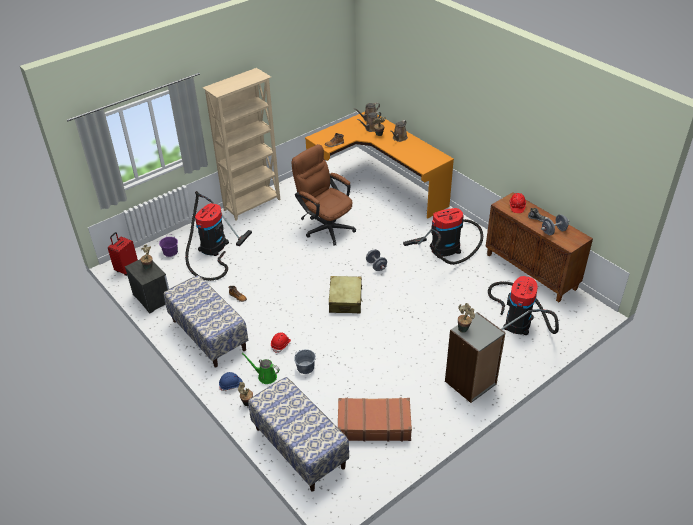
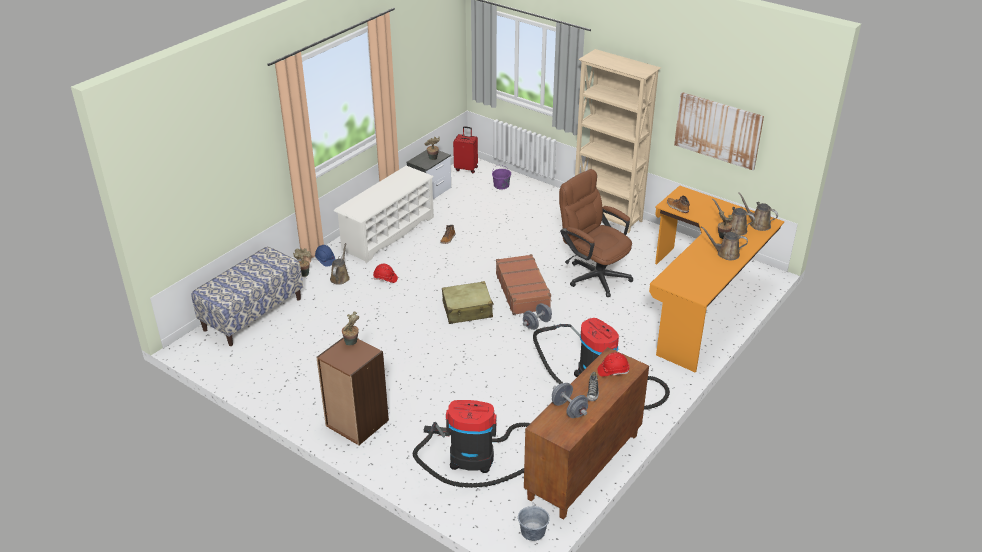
camera: 75 degrees right, 5 degrees down
(208, 335) = (388, 233): bench -> white shoe rack
(212, 249) = (517, 208): vacuum cleaner -> none
(265, 376) = (340, 277): green watering can -> brown watering can
(300, 86) = (718, 130): none -> picture
(305, 367) = (356, 300): grey bucket -> grey bucket (533, 532)
(325, 227) = (593, 274): brown office chair -> brown office chair turned 75 degrees counterclockwise
(374, 424) = (286, 357): brown suitcase -> brown suitcase (523, 291)
(471, 383) = (356, 423): grey bookcase -> brown bookcase

